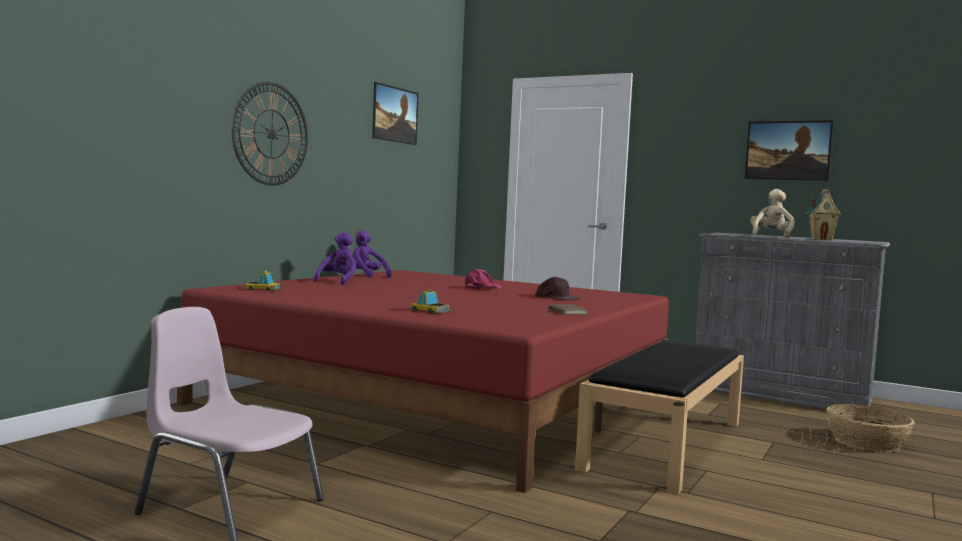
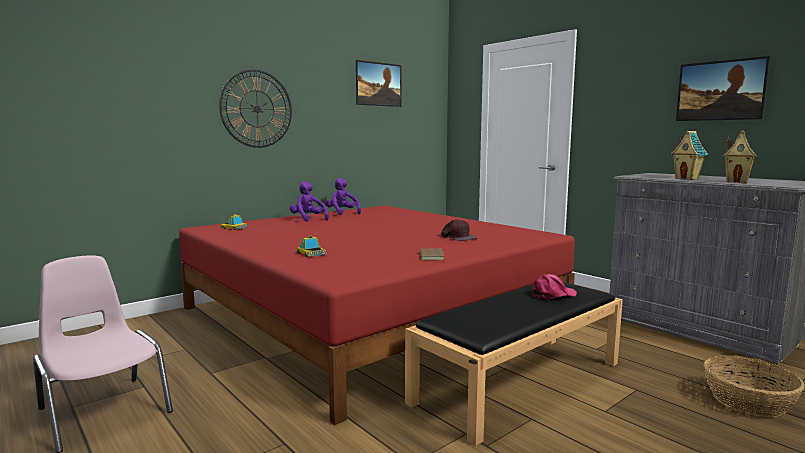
camera: 20 degrees right, 5 degrees up
(338, 282) = (308, 219): purple plush toy -> purple plush toy turned 75 degrees counterclockwise
(482, 288) = (412, 225): pink cap -> pink cap (552, 295)
(771, 236) = (687, 178): beige plush toy -> toy house

